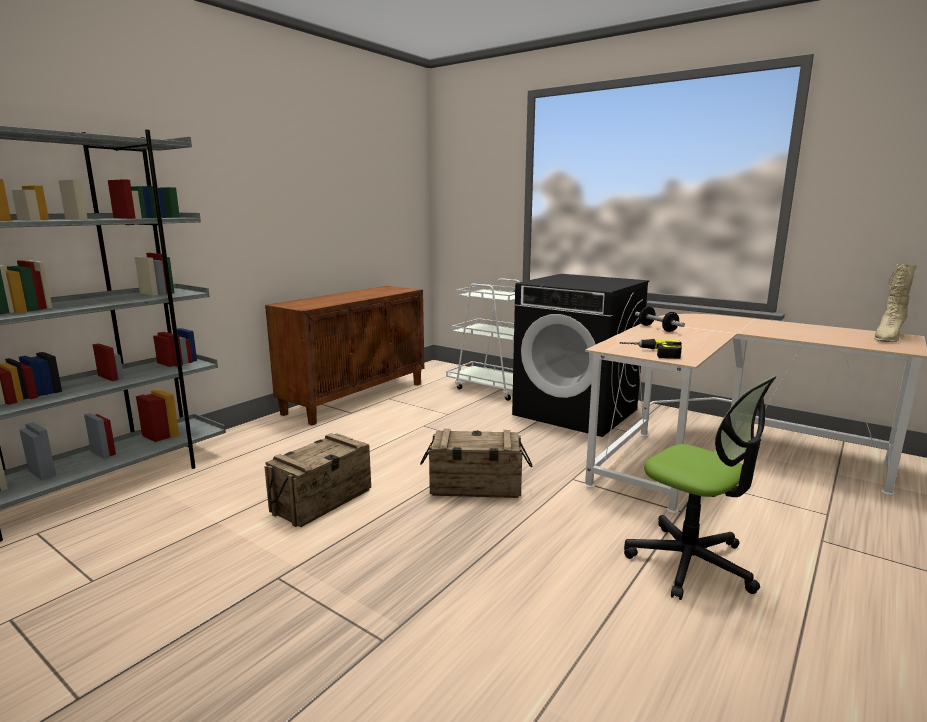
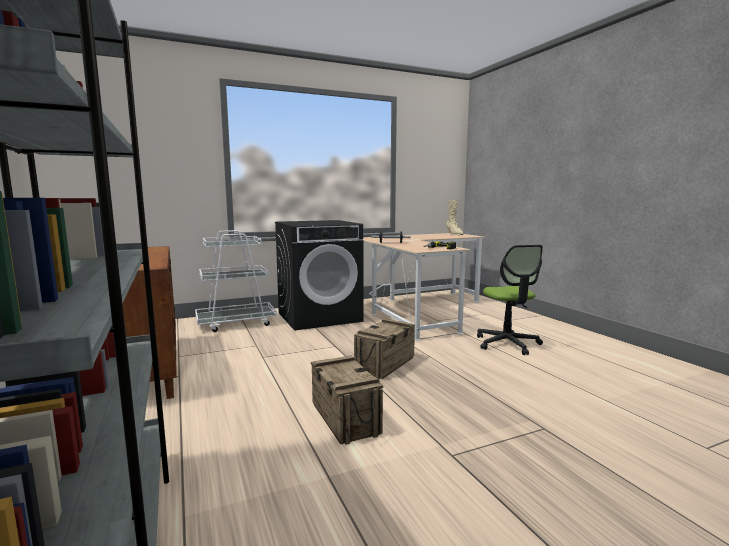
camera: 60 degrees left, 5 degrees down
(690, 563) = (507, 344): office chair -> office chair turned 90 degrees clockwise

